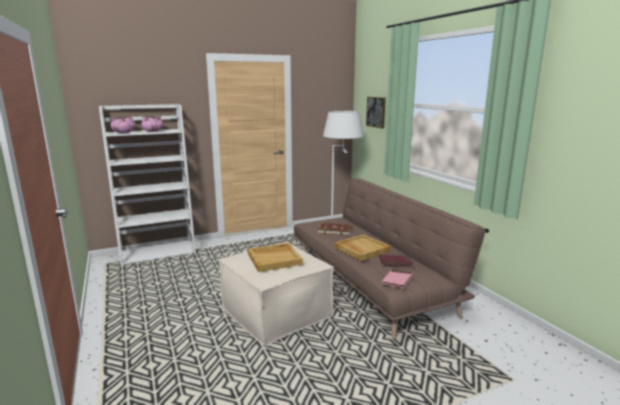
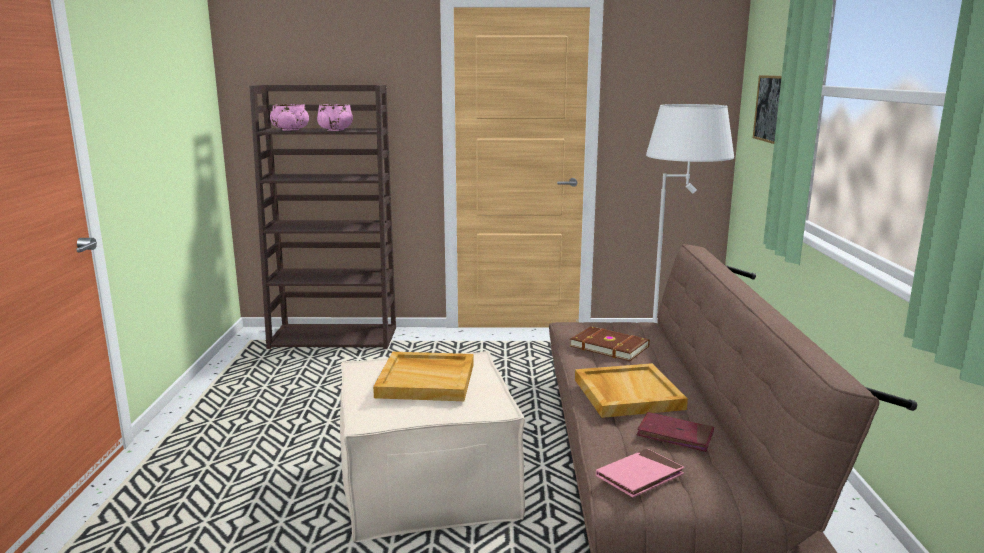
camera: 25 degrees right, 0 degrees up
(158, 253) = (335, 338): white bookcase -> brown bookcase

